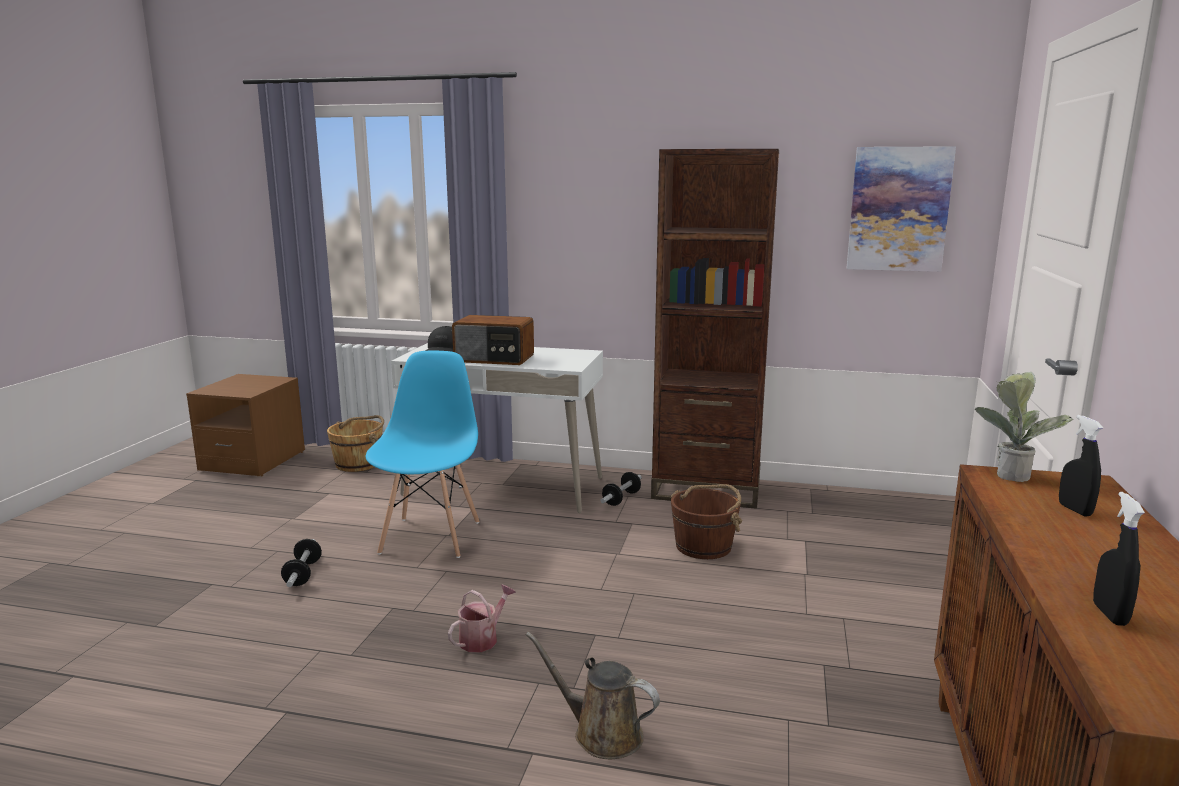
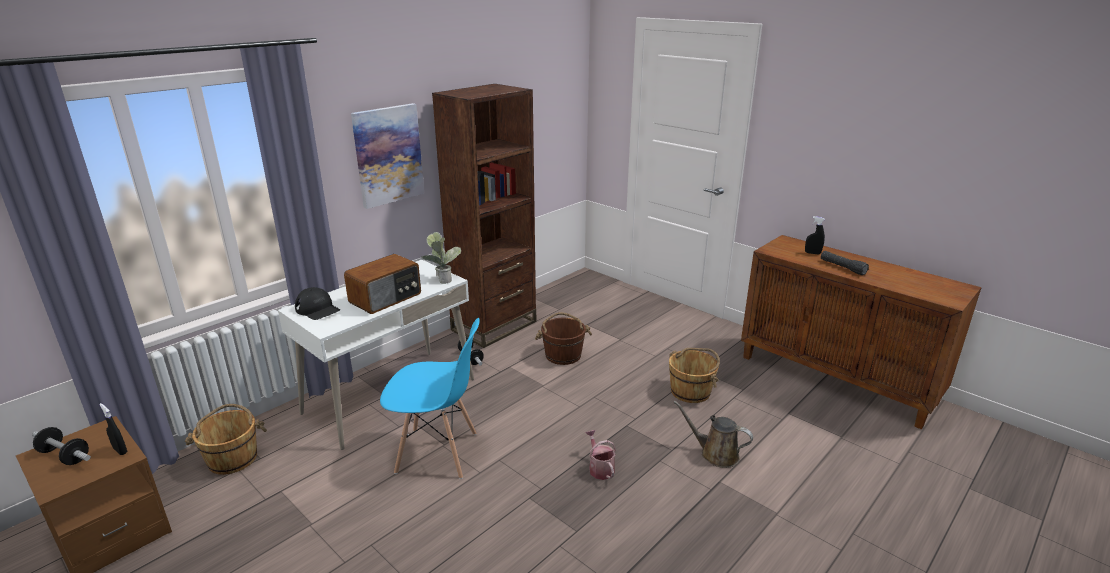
camera: 60 degrees left, 10 degrees up
(303, 574) = (432, 535): dumbbell -> dumbbell (65, 456)
(431, 537) = (438, 453): blue chair -> blue chair turned 150 degrees clockwise
(601, 733) = (715, 454): brown watering can -> brown watering can turned 60 degrees clockwise
(749, 669) = (691, 391): none -> brown bucket
(898, 209) = (550, 112): picture -> picture (388, 155)
(1011, 473) = (770, 247): potted plant -> potted plant (442, 279)
(1061, 545) = (842, 268): none -> black flashlight
(1109, 614) = (896, 283): black spray bottle -> black spray bottle (120, 450)

